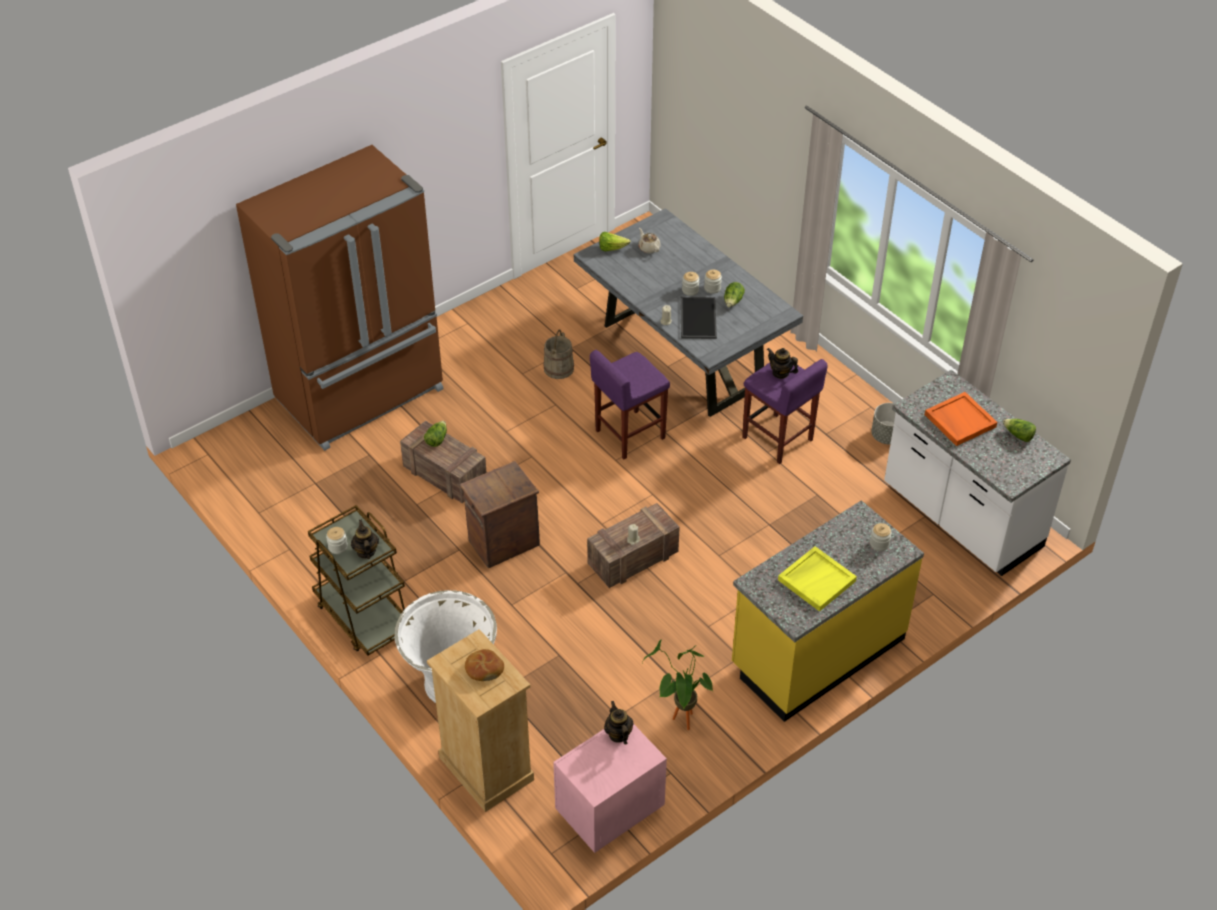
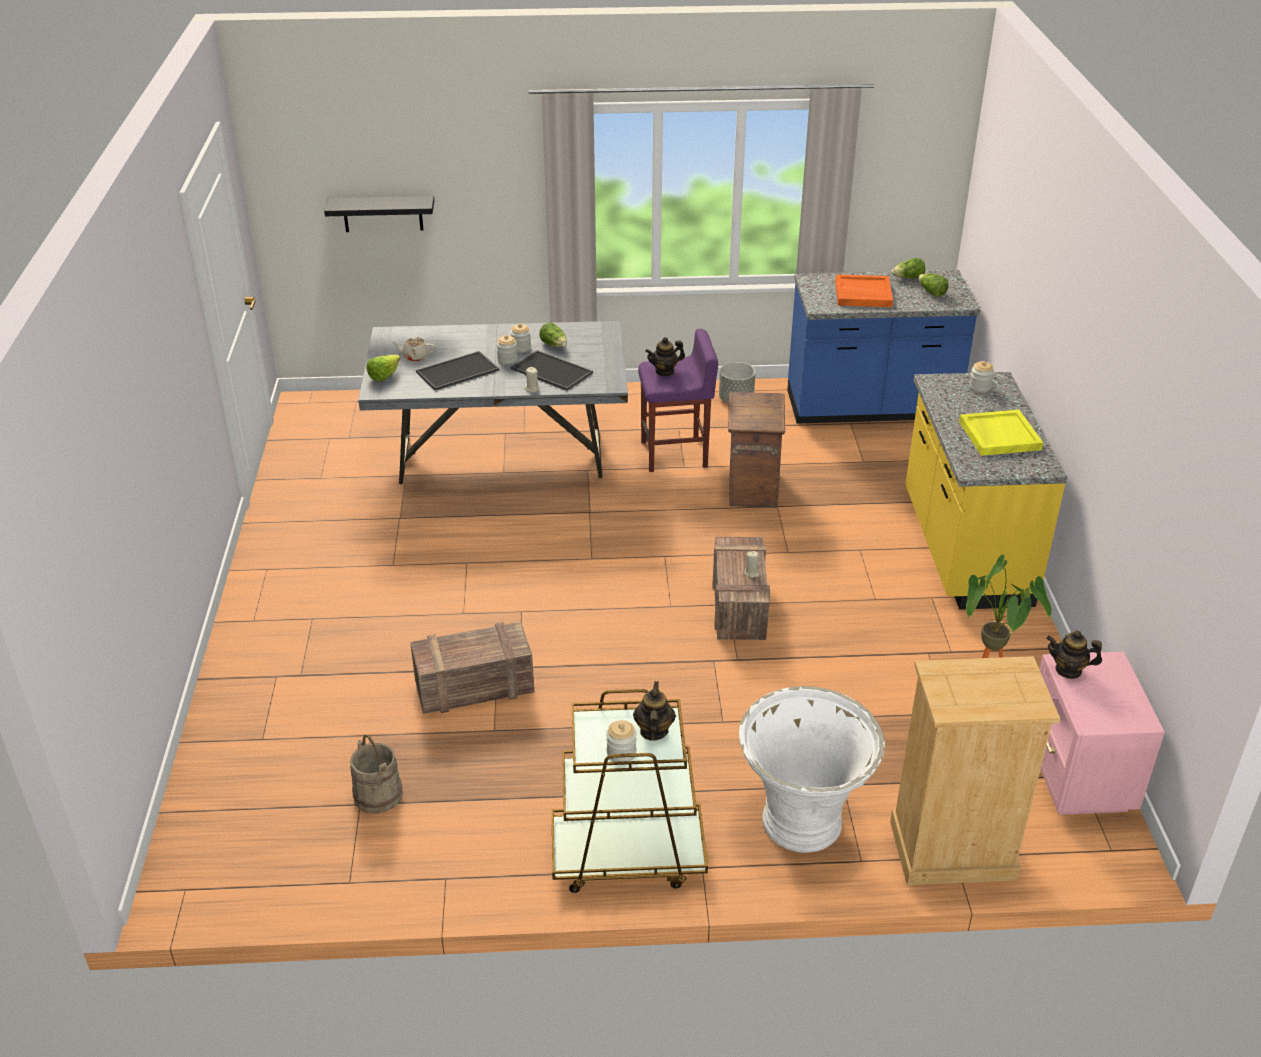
camera: 55 degrees left, 10 degrees down
(362, 395) = (268, 699): brown fridge -> none
(366, 551) = (653, 731): teapot -> teapot turned 75 degrees clockwise
(436, 439) = (451, 645): lettuce -> lettuce (931, 292)
(484, 669) = (984, 681): bread -> none
(503, 543) = (625, 688): crate -> crate (752, 489)
(558, 368) = (417, 538): beige bucket -> beige bucket (377, 795)
(629, 435) = (567, 535): purple stool -> none
(650, 277) = (457, 372): none -> tray
(720, 131) = (383, 214): none -> black shelf
(960, 519) = (871, 408): white counter -> blue counter

